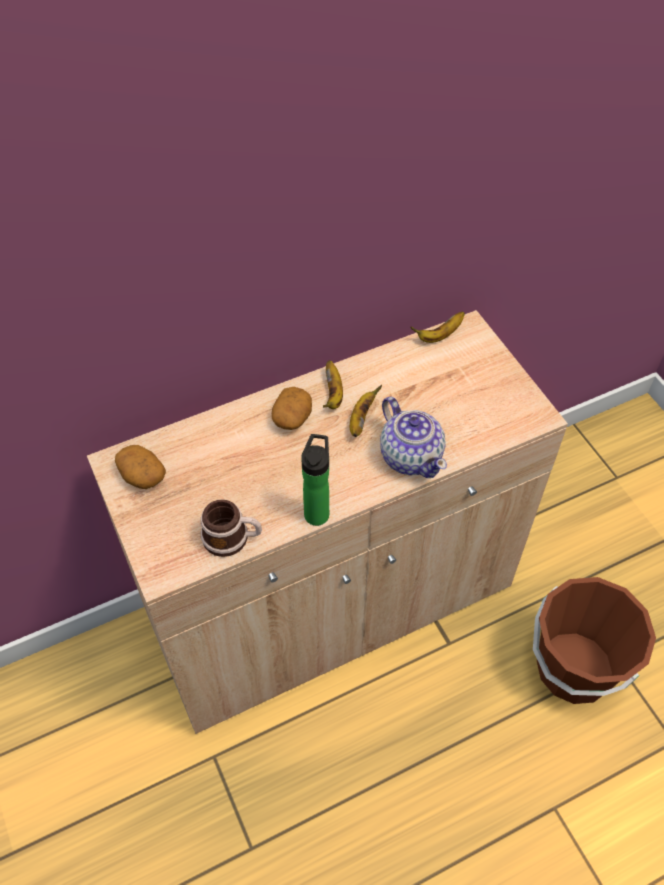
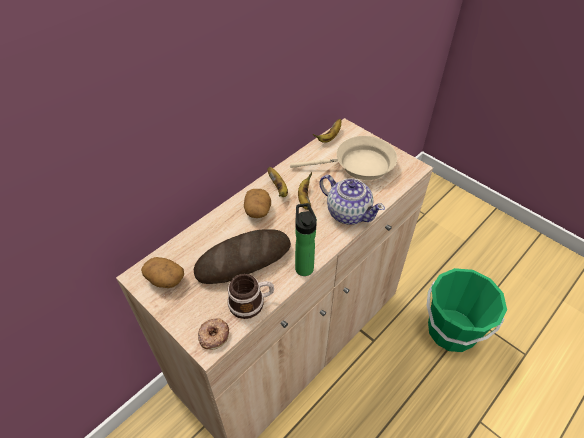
camera: 20 degrees left, 5 degrees down
(171, 563) = (213, 335): none -> donut
(245, 480) = (243, 260): none -> bread
(460, 390) = (359, 165): none -> beige frying pan
(574, 668) = (451, 330): brown bucket -> green bucket

